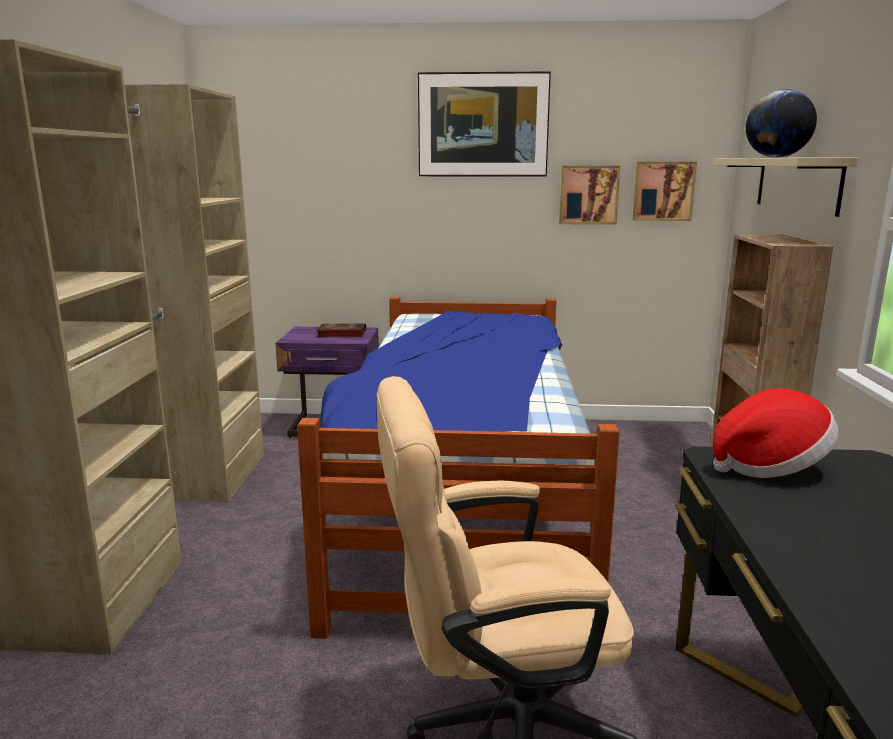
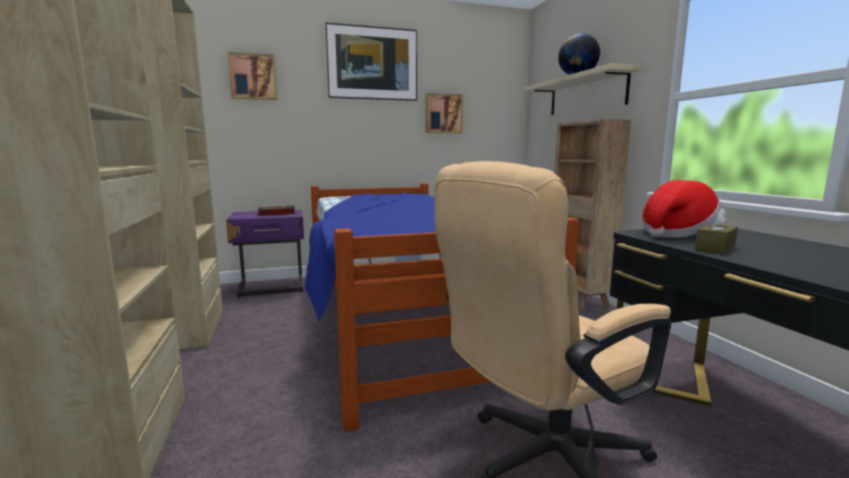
camera: 20 degrees left, 5 degrees down
(663, 191) = (487, 112): picture -> picture (253, 77)
(773, 507) = (715, 248): none -> brown tissue box

